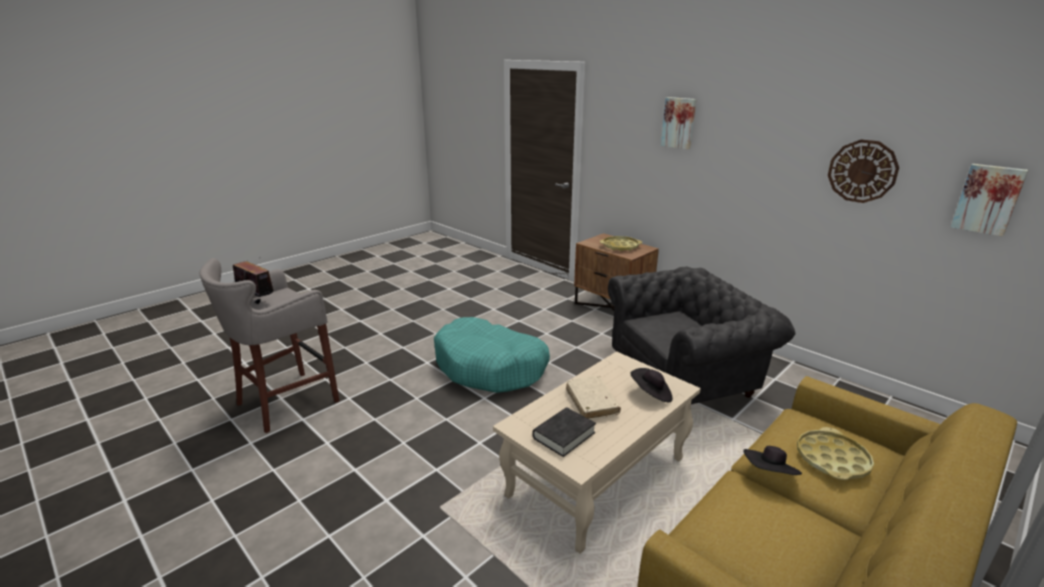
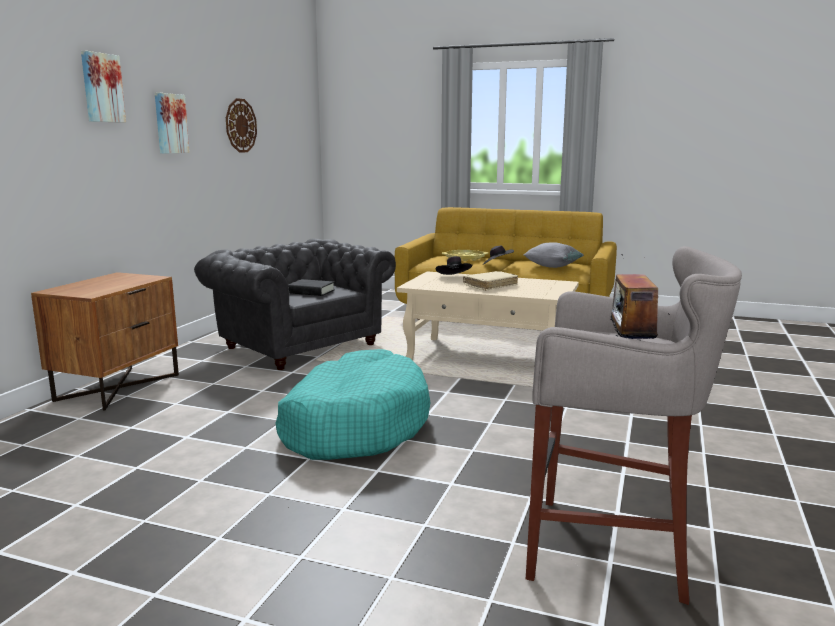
camera: 115 degrees left, 10 degrees down
(564, 435) = (541, 287): black book -> black book (311, 292)
(620, 246) = (112, 282): yellow tray -> none
(740, 533) = (552, 266): none -> grey pillow
(988, 199) = (286, 134): picture -> picture (170, 123)

